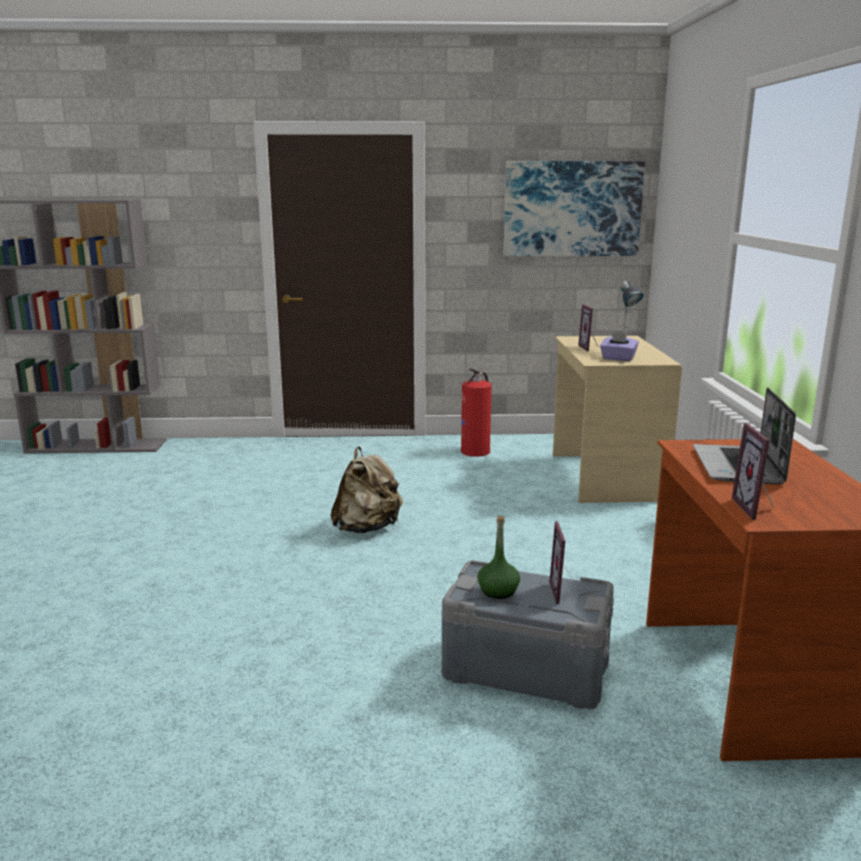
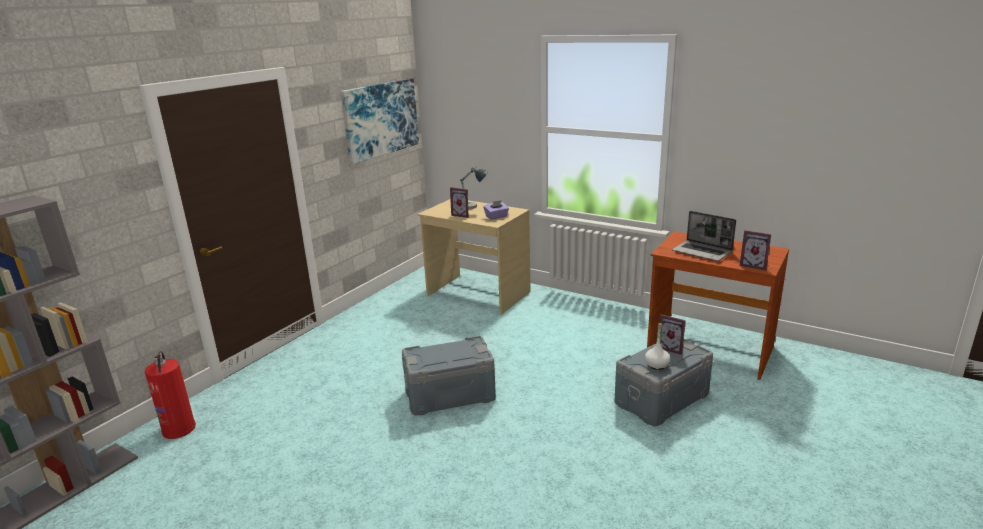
camera: 55 degrees left, 5 degrees up
(367, 528) = (449, 394): beige backpack -> grey storage box
(476, 451) = (382, 315): fire extinguisher -> fire extinguisher (179, 428)
(498, 591) = (657, 365): green bottle -> white bottle

